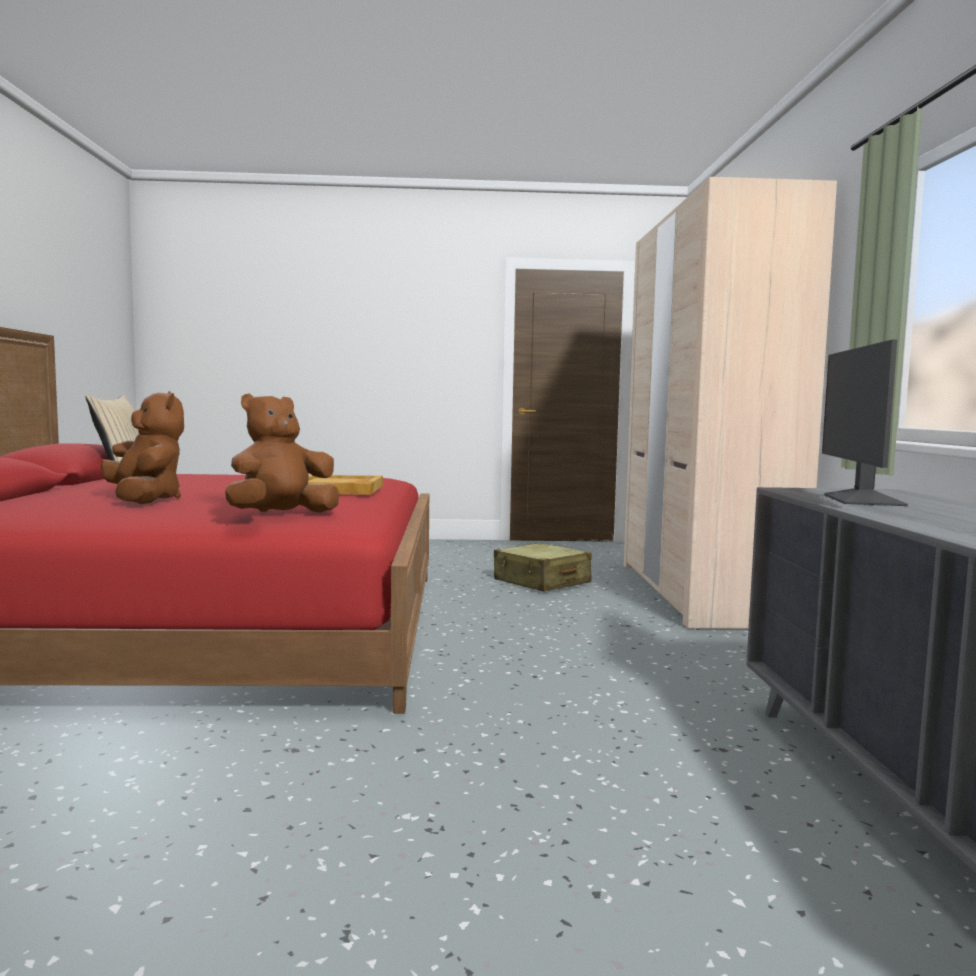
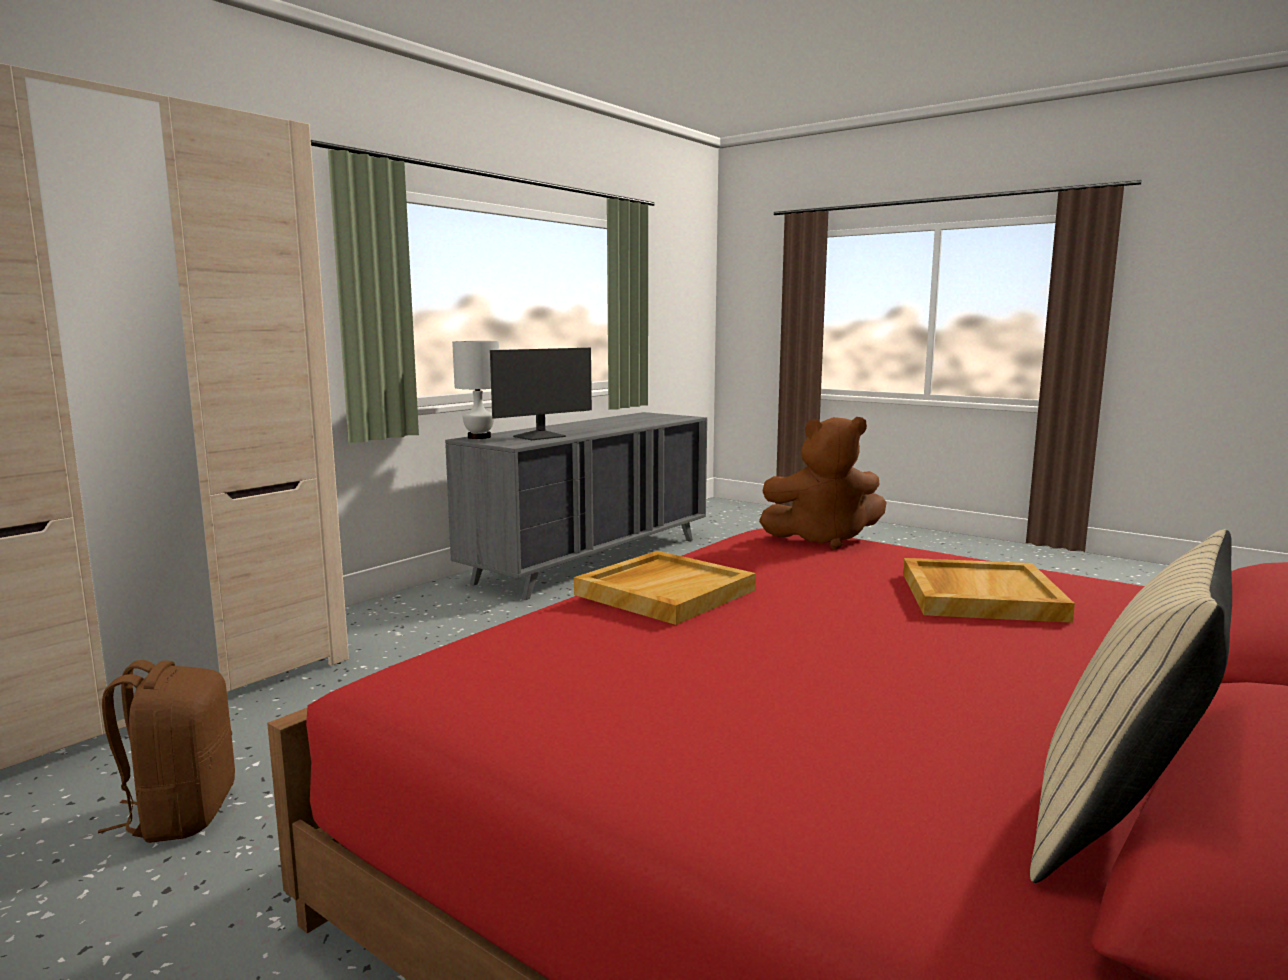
camera: 140 degrees left, 5 degrees up
(145, 500) = (978, 595): brown plush toy -> beige tray
(541, 582) = (180, 814): beige suitcase -> brown backpack
(897, 493) = (479, 437): none -> white table lamp

